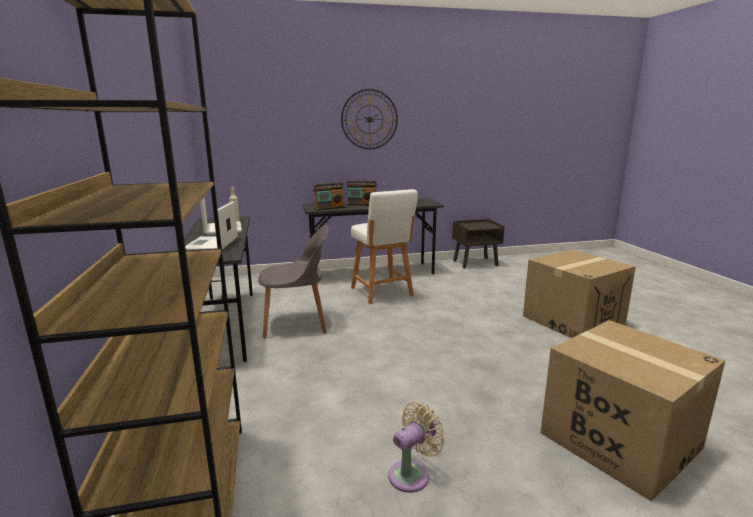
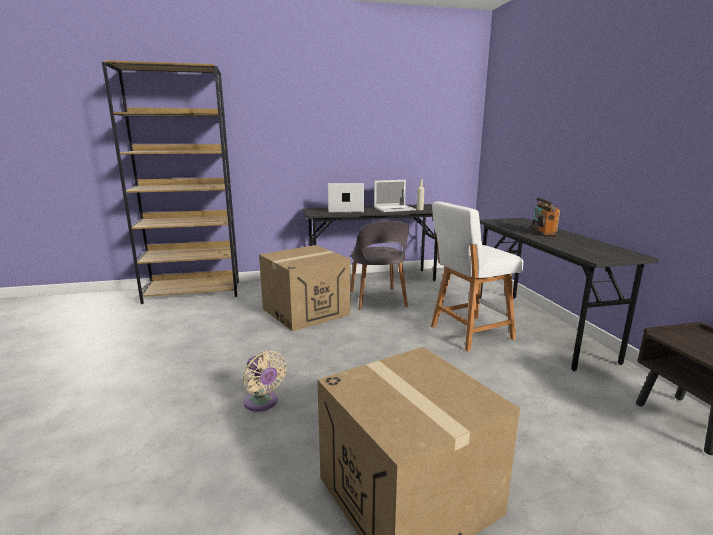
camera: 90 degrees right, 0 degrees up
(329, 208) = (504, 224): radio -> none
(369, 119) = (606, 116): wall clock -> none
(412, 474) = (163, 339): beige fan -> beige fan (262, 403)
(619, 440) = (114, 437): cardboard box -> cardboard box (306, 311)

